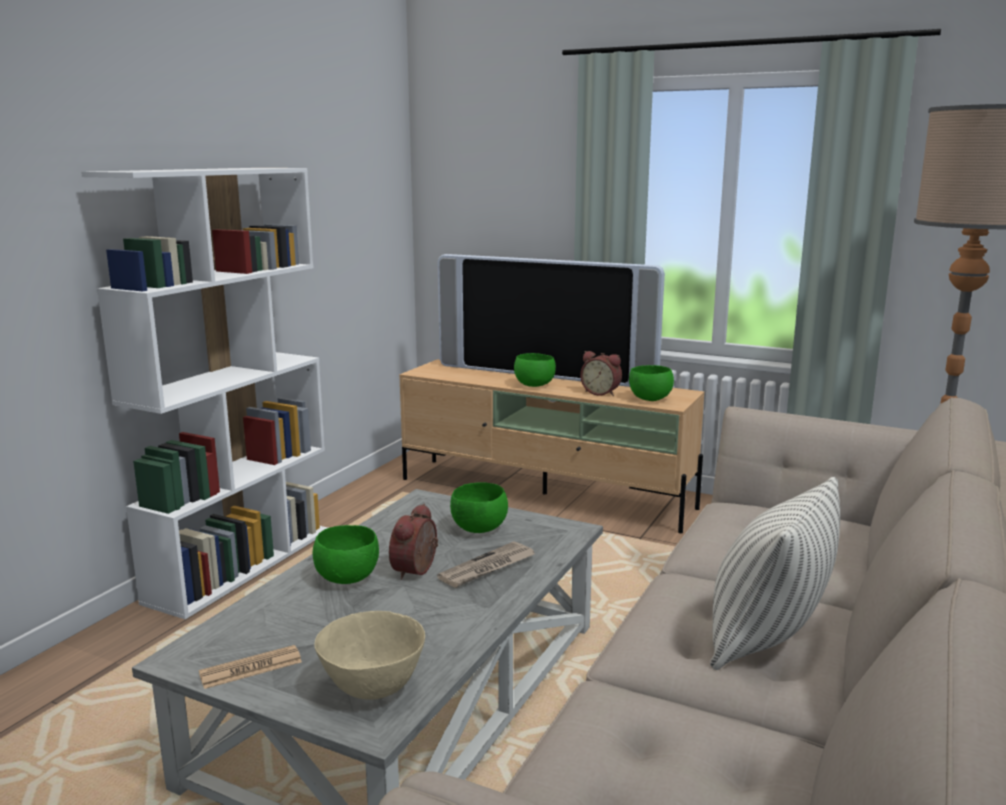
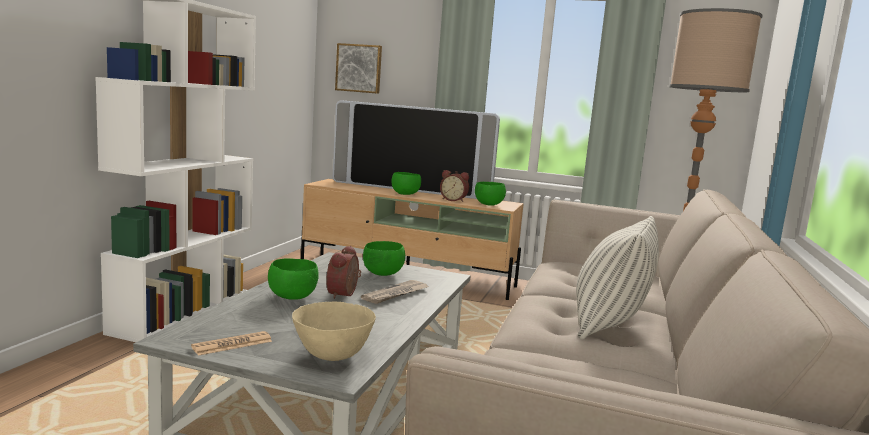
camera: 10 degrees left, 5 degrees down
(470, 204) = (359, 68): none -> picture

